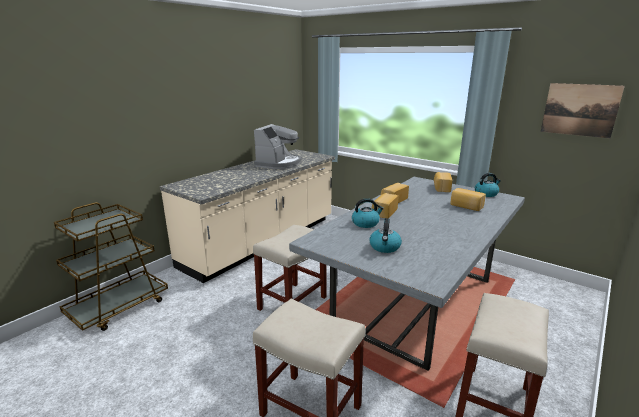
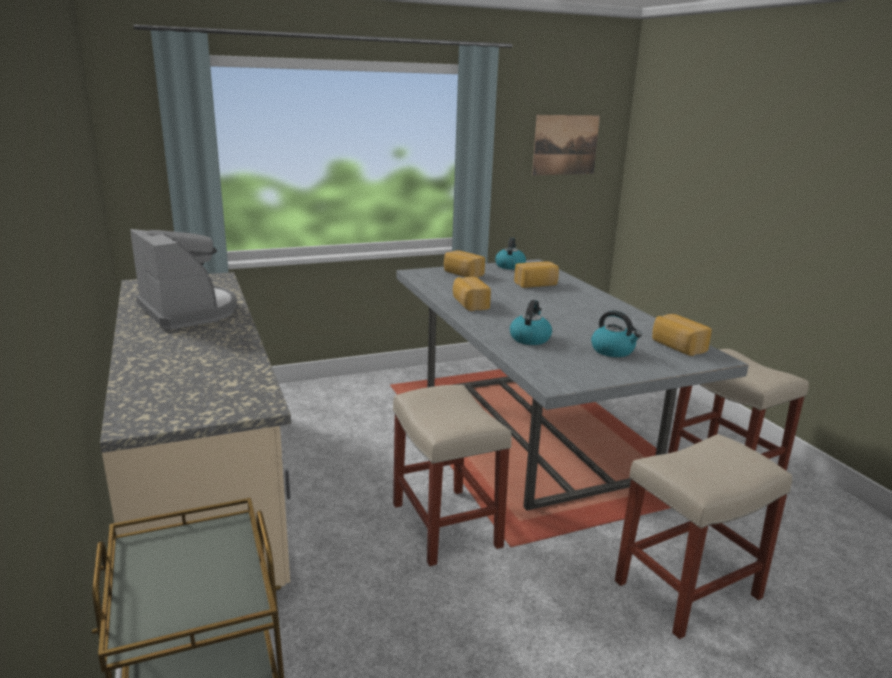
camera: 60 degrees left, 0 degrees up
(384, 212) = (505, 320): bread -> bread (677, 346)

